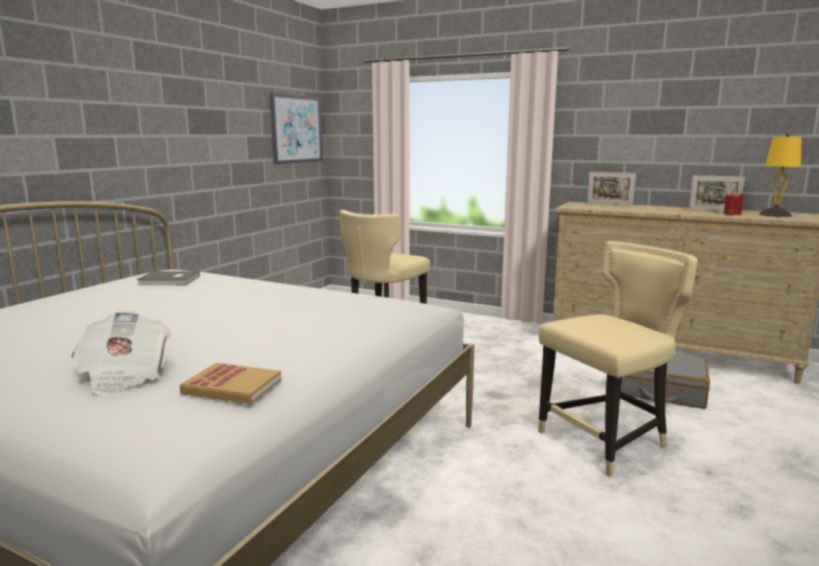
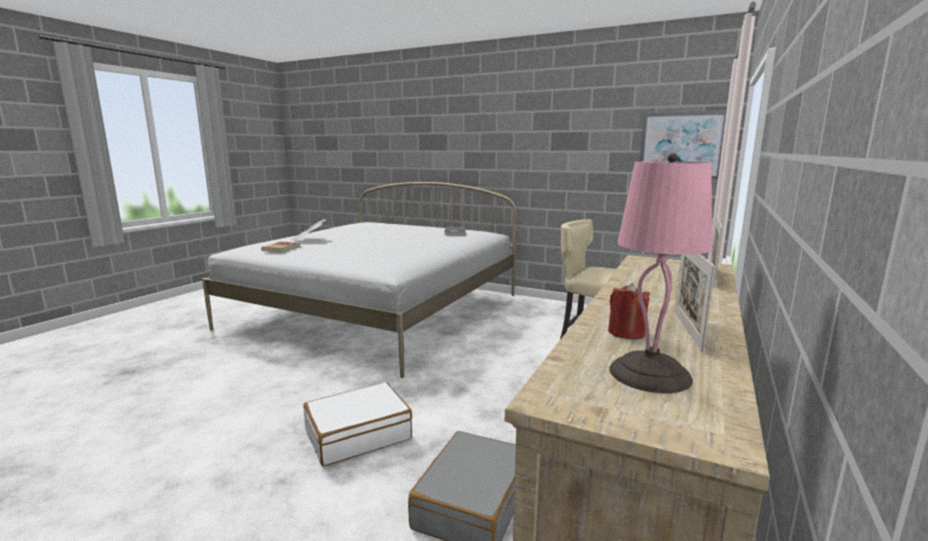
camera: 90 degrees right, 0 degrees up
(606, 441) = (358, 434): beige chair -> white suitcase
(775, 215) = (647, 374): yellow table lamp -> pink table lamp

